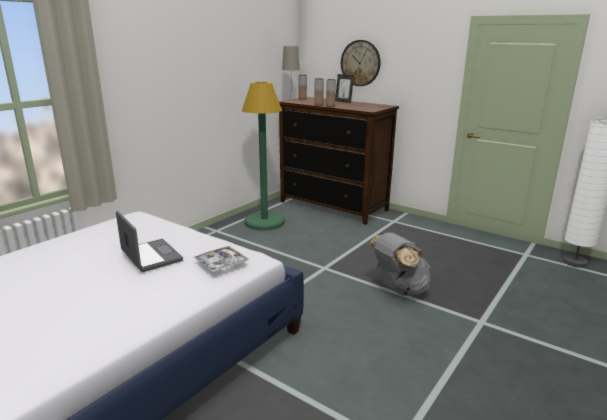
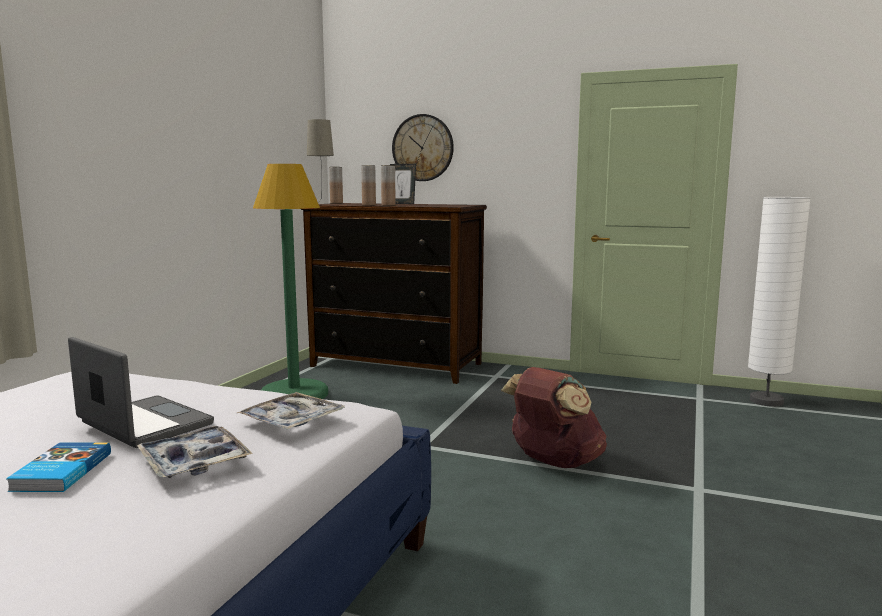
camera: 15 degrees left, 10 degrees down
(106, 281) = (60, 472): none -> book
(165, 284) = (194, 462): none -> tray
(398, 290) = (553, 462): grey backpack -> brown backpack

